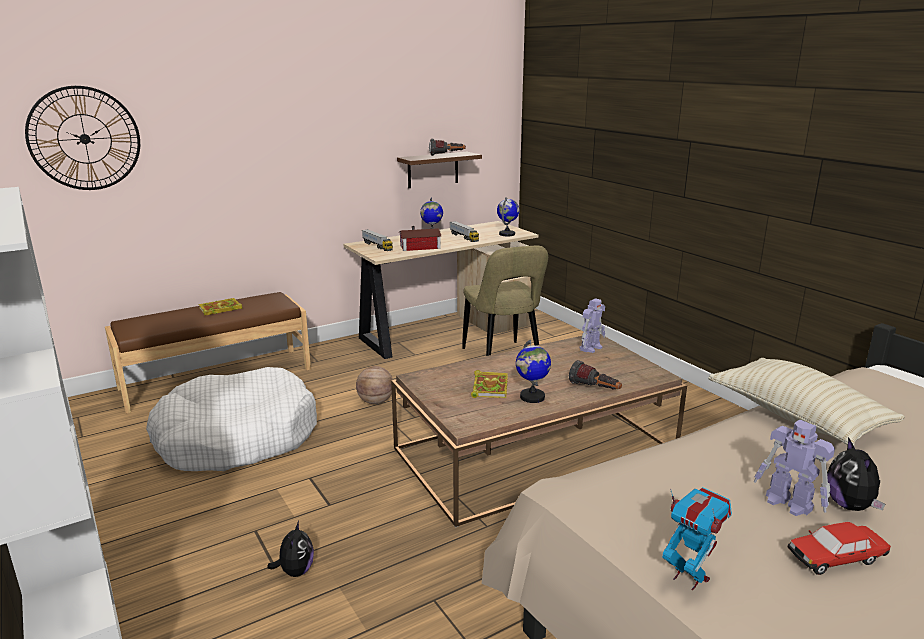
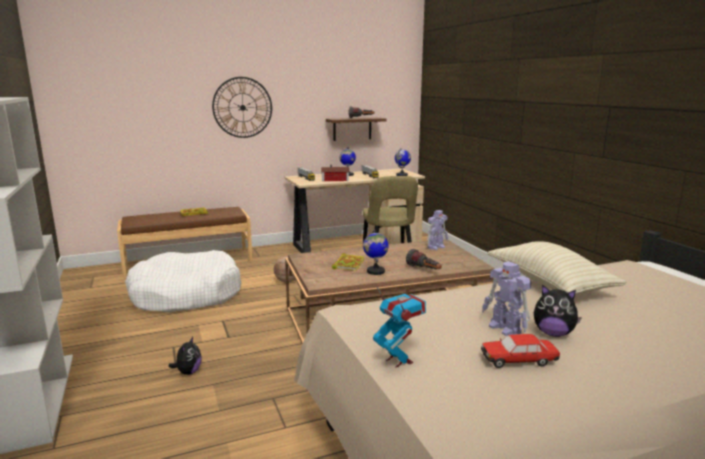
camera: 10 degrees right, 5 degrees down
(84, 139) = (113, 95): wall clock -> wall clock (242, 107)
(850, 505) = (553, 333): plush toy -> plush toy turned 75 degrees counterclockwise

